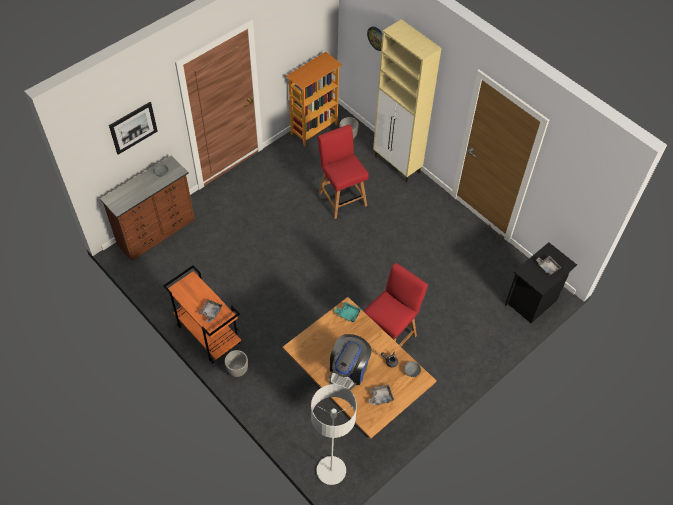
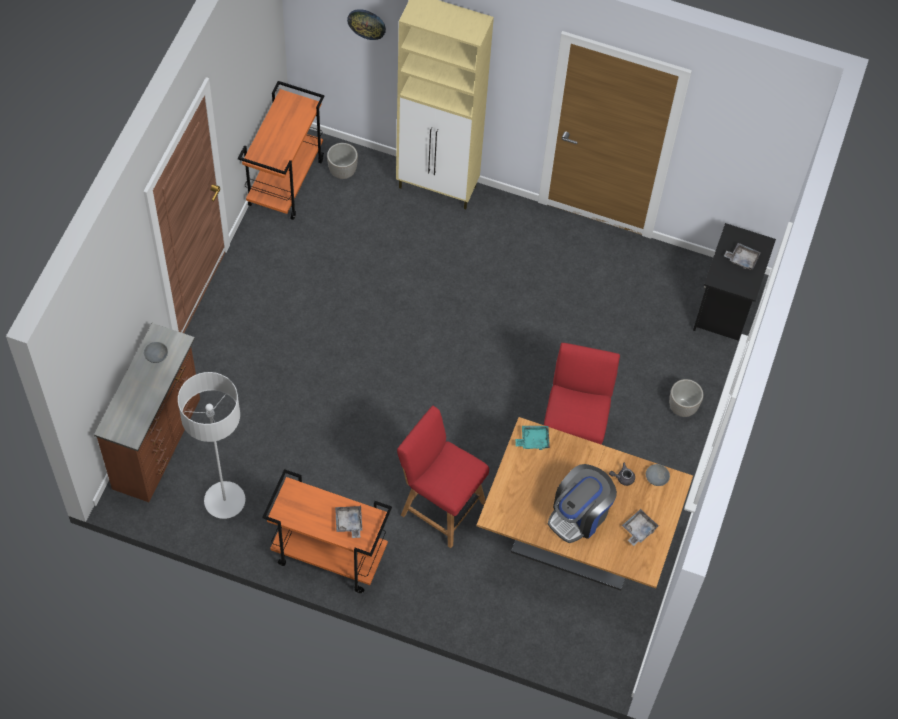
camera: 30 degrees left, 5 degrees up
(133, 127) = (114, 311): picture -> none
(237, 370) = (401, 585): planter -> planter (682, 408)
(313, 129) = (285, 182): bookcase -> orange cart
(331, 471) = (601, 655): grey floor lamp -> grey floor lamp (224, 501)
(341, 197) = (389, 271): red chair -> red chair (439, 506)
(348, 370) = (579, 514): coffee machine -> coffee machine turned 45 degrees clockwise

